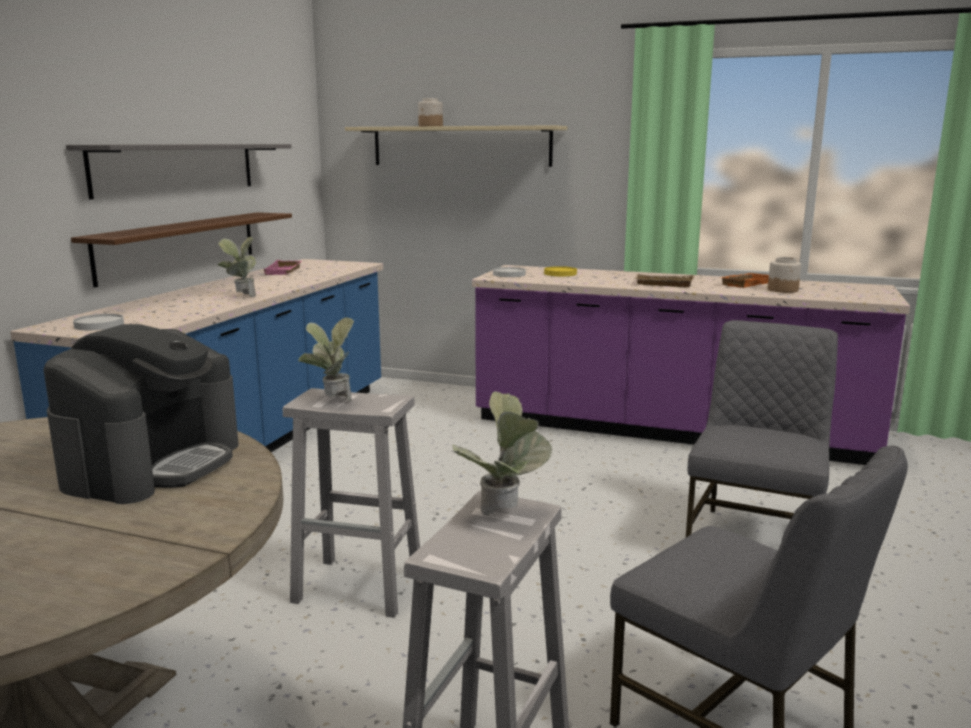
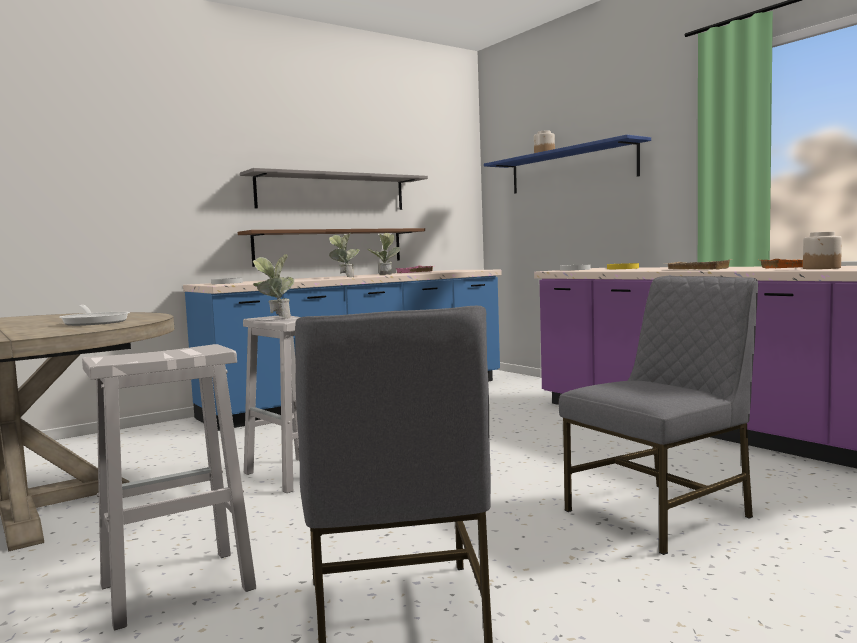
camera: 35 degrees right, 10 degrees down
(153, 464) = (95, 322): coffee machine -> frying pan
(460, 146) = (571, 169): beige shelf -> blue shelf
(504, 516) = (189, 350): potted plant -> potted plant (385, 275)

